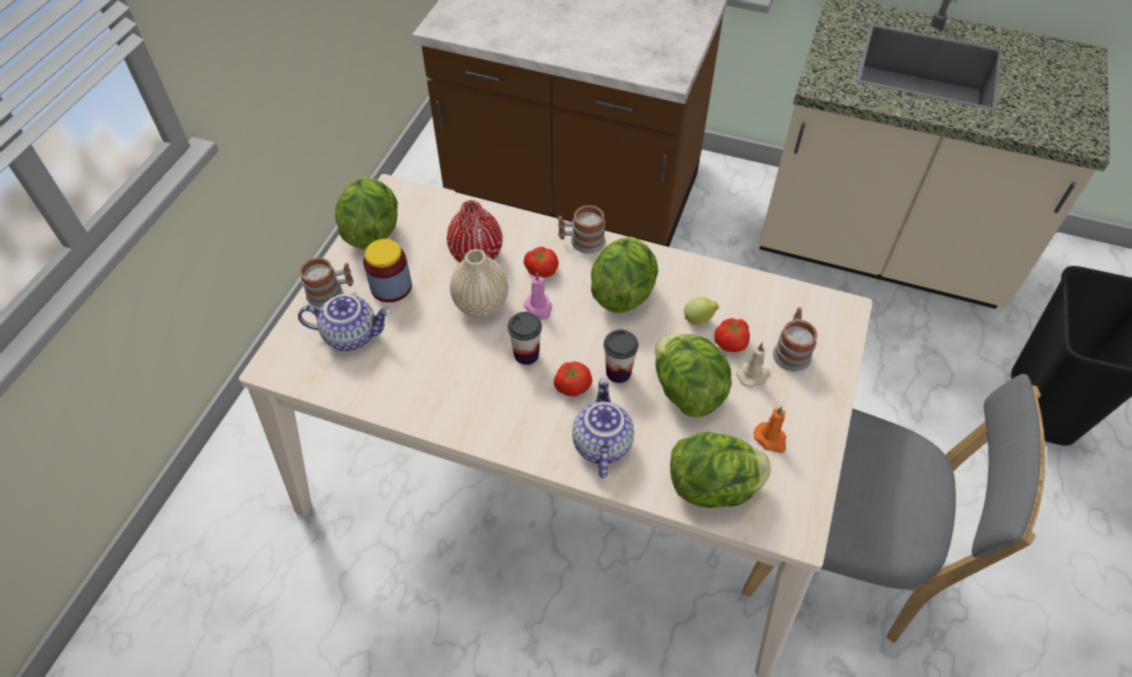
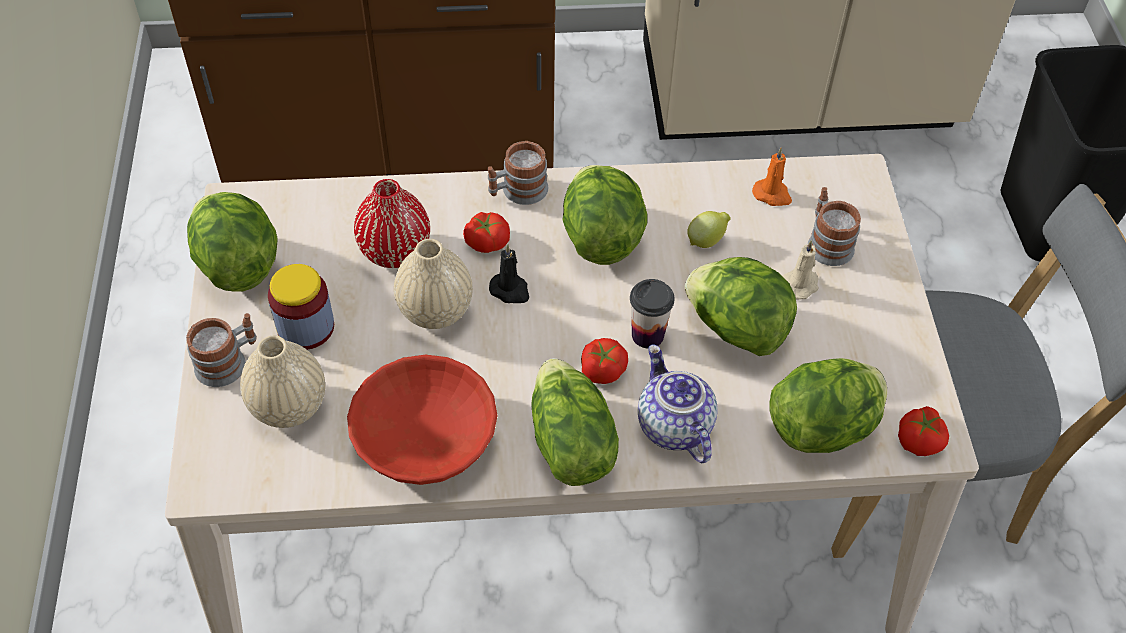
camera: 25 degrees left, 0 degrees up
(352, 334) = (288, 405): teapot -> beige vase
(426, 387) = (424, 437): none -> red bowl
(520, 429) = (569, 444): none -> lettuce
(526, 354) = (526, 352): cup -> none
(539, 308) = (510, 290): pink candle -> black candle
(731, 342) = (757, 255): tomato -> tomato (919, 440)
(771, 439) = (856, 350): orange candle -> orange candle (772, 195)

